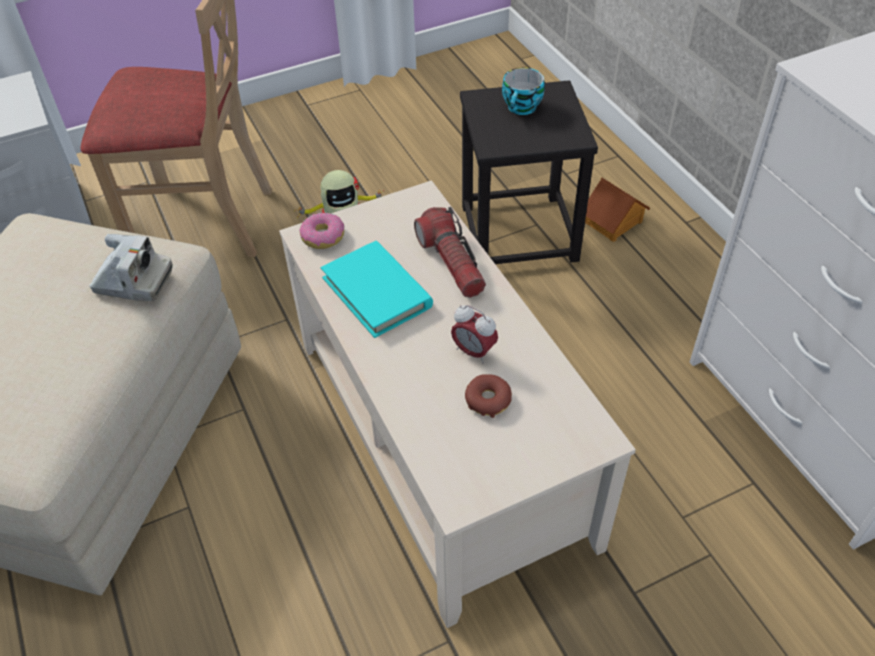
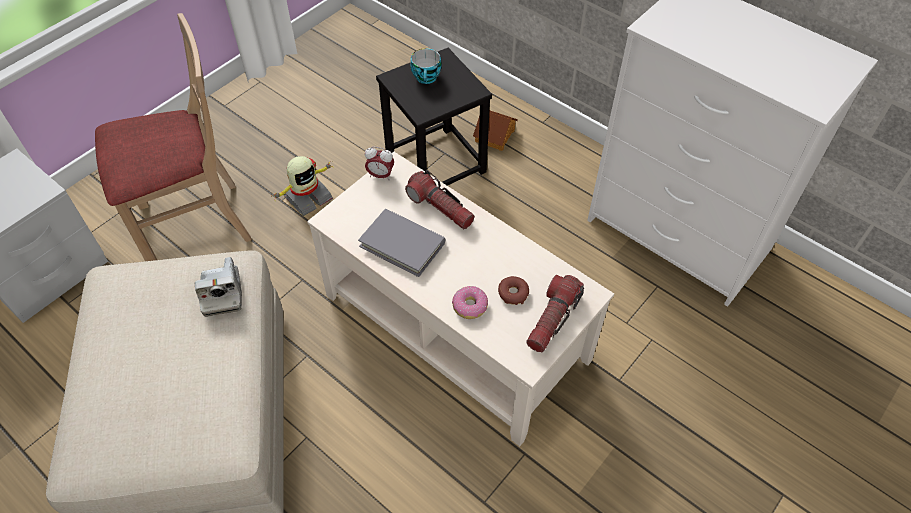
camera: 25 degrees left, 5 degrees up
(133, 282) = (222, 293): camera -> camera turned 90 degrees clockwise
(323, 237) = (342, 216): donut -> donut (470, 306)
(377, 292) = (402, 245): turquoise book -> grey book
(473, 351) = (487, 264): alarm clock -> alarm clock (380, 175)
(525, 453) = (552, 319): none -> flashlight

